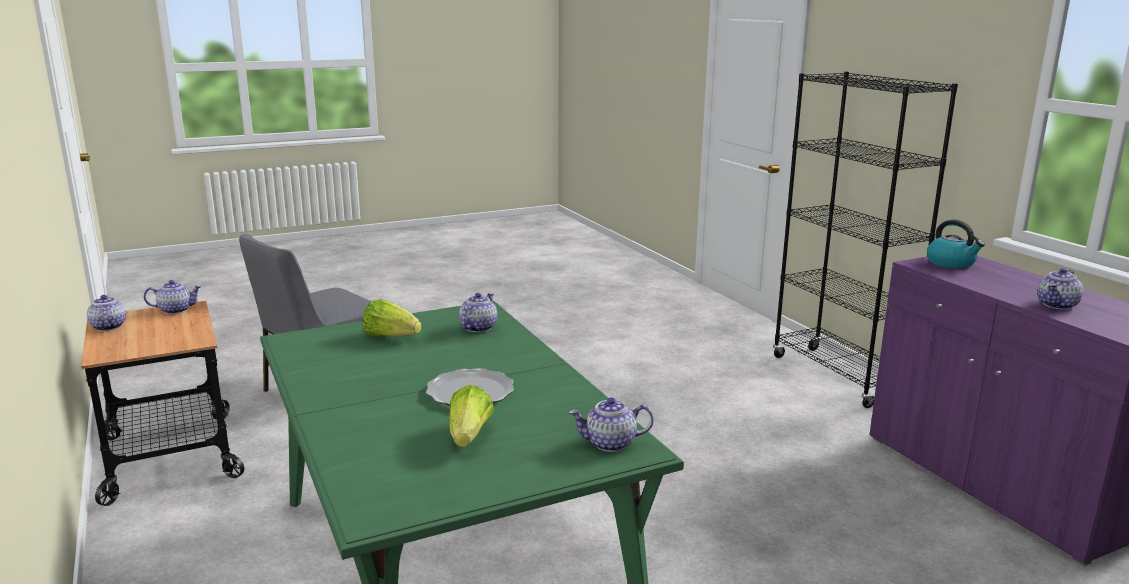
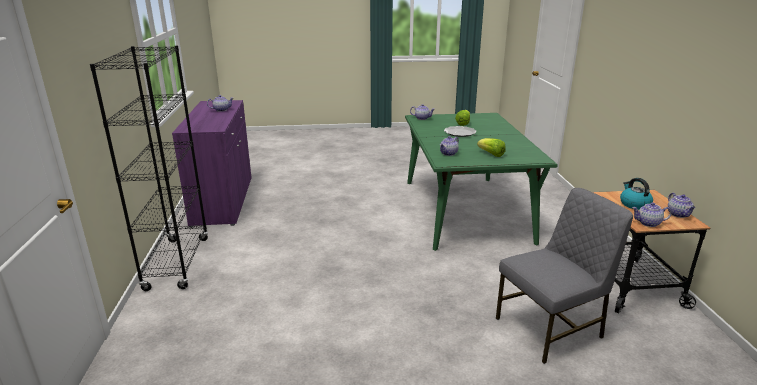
camera: 160 degrees left, 5 degrees up
(951, 263) = (201, 127): kettle -> kettle (634, 204)

